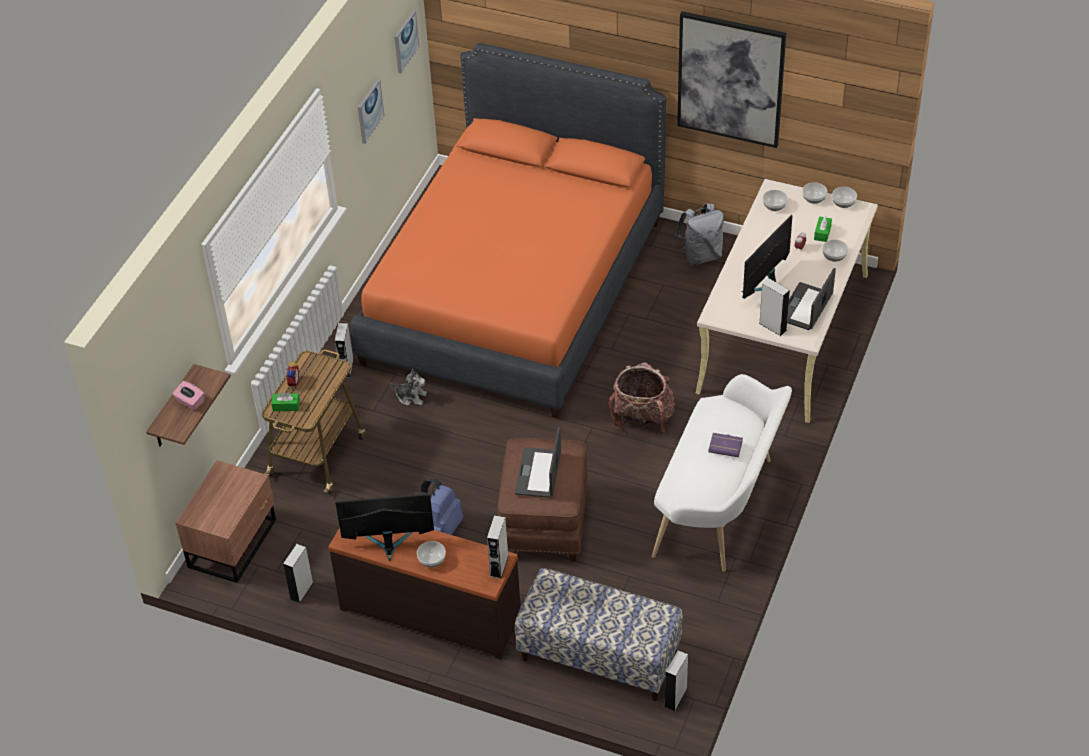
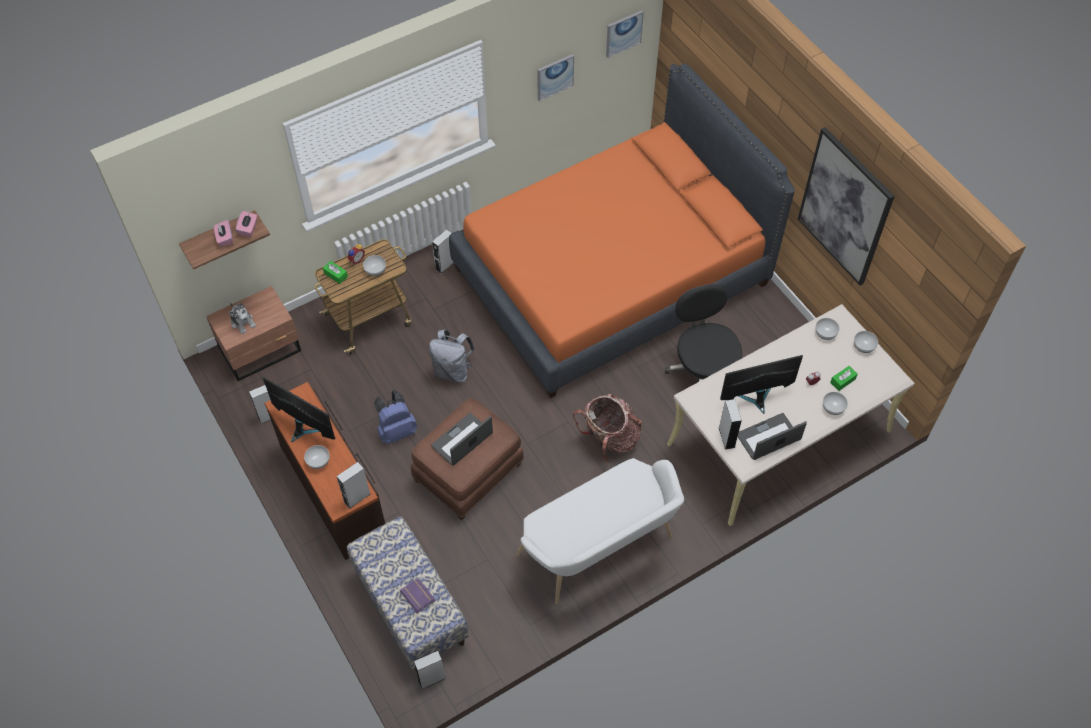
camera: 35 degrees right, 10 degrees up
(205, 382) = (248, 229): none -> pink tissue box
(411, 397) = (467, 315): plush toy -> plush toy (243, 322)
(670, 319) = (703, 370): none -> black office chair
(701, 255) = (774, 332): grey backpack -> grey backpack (452, 371)
(726, 446) = (613, 512): purple book -> purple book (419, 596)
(843, 203) = (885, 365): bowl -> bowl (375, 270)

